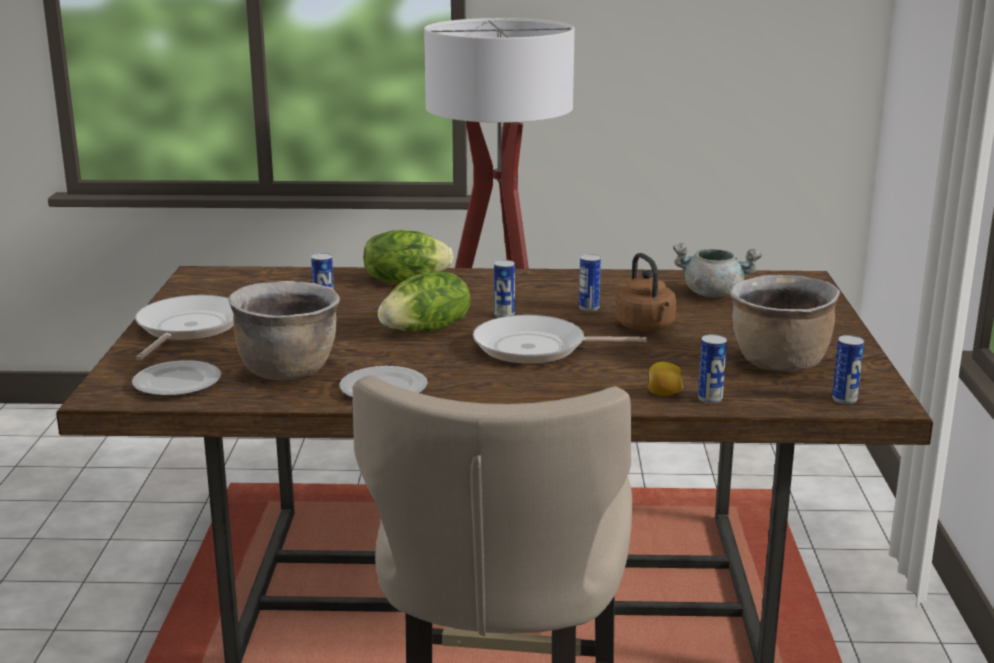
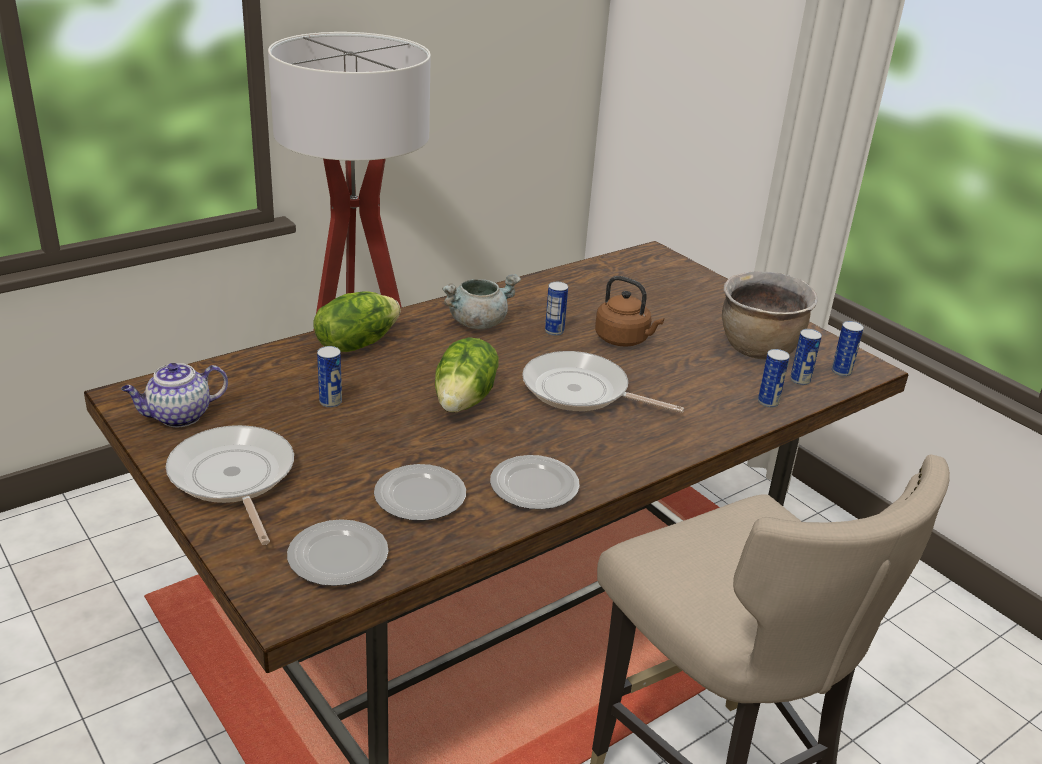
camera: 40 degrees left, 10 degrees up
(211, 291) = (178, 417): none -> teapot
(288, 370) = (419, 496): brown cooking pot -> plate
(504, 314) = (501, 360): can -> can (800, 380)
(536, 348) = (581, 392): frying pan -> frying pan turned 60 degrees clockwise
(663, 394) = (734, 409): lemon -> none
(713, 293) = (618, 287): grey cooking pot -> grey cooking pot (478, 322)

